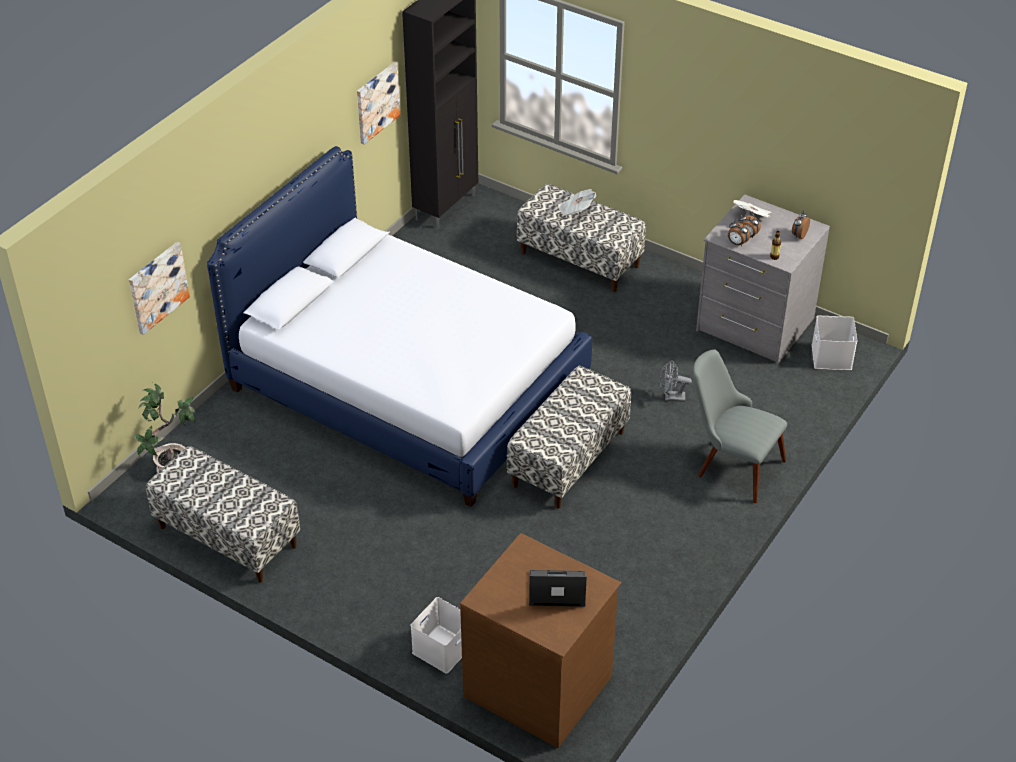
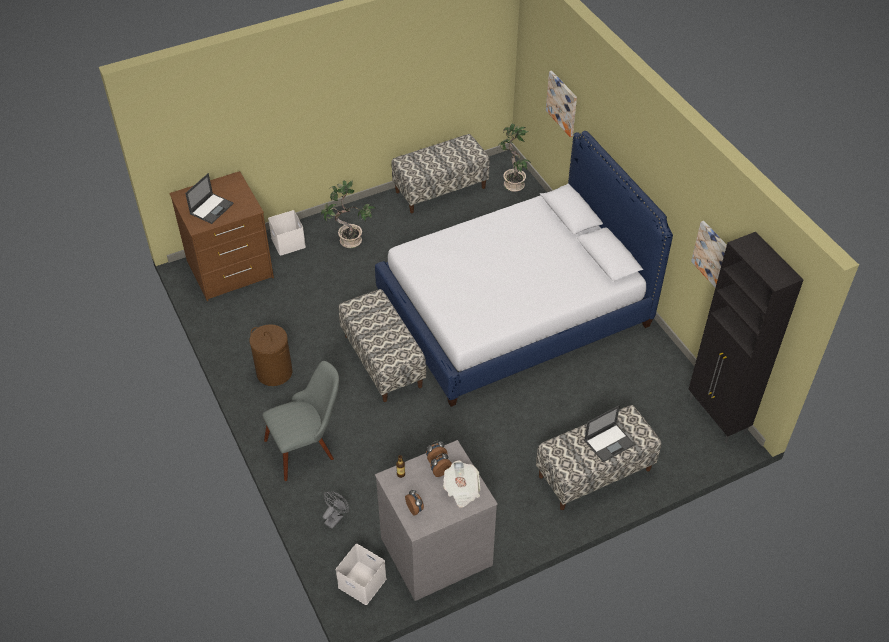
camera: 120 degrees right, 5 degrees up
(394, 583) = (350, 241): none -> potted plant
(575, 210) = (609, 442): newspaper -> laptop
(663, 544) = (274, 372): none -> brown laundry basket
(671, 397) = (396, 447): grey fan -> grey fan (335, 518)

